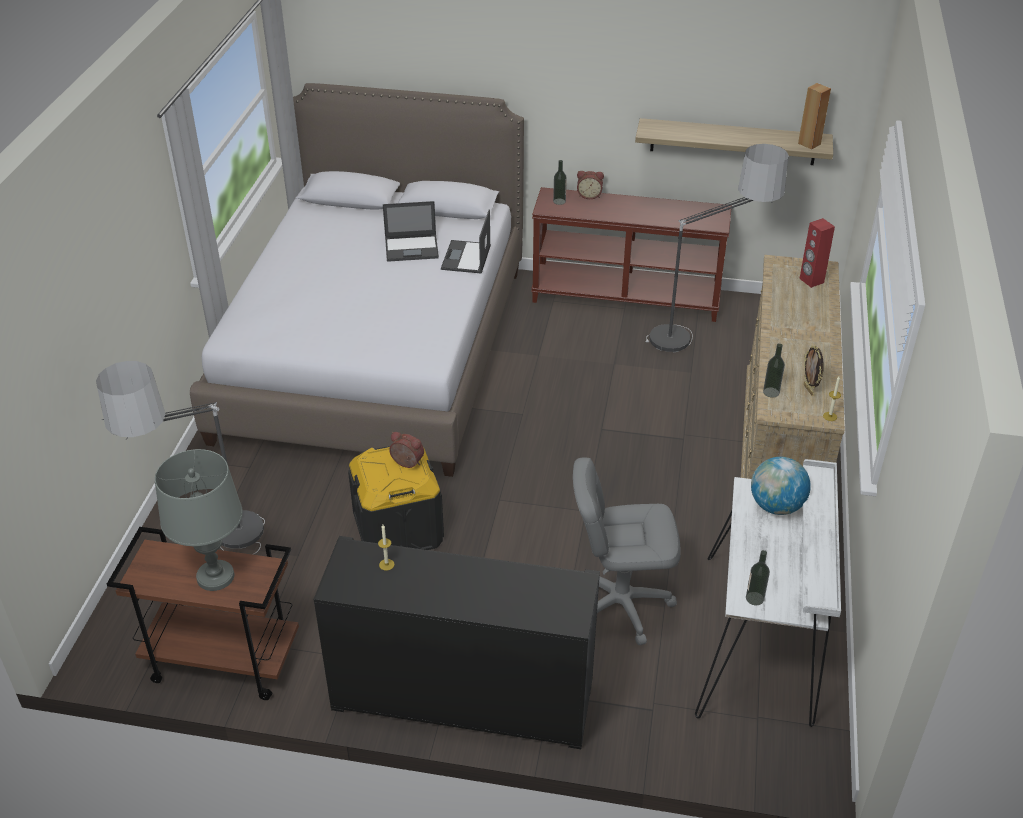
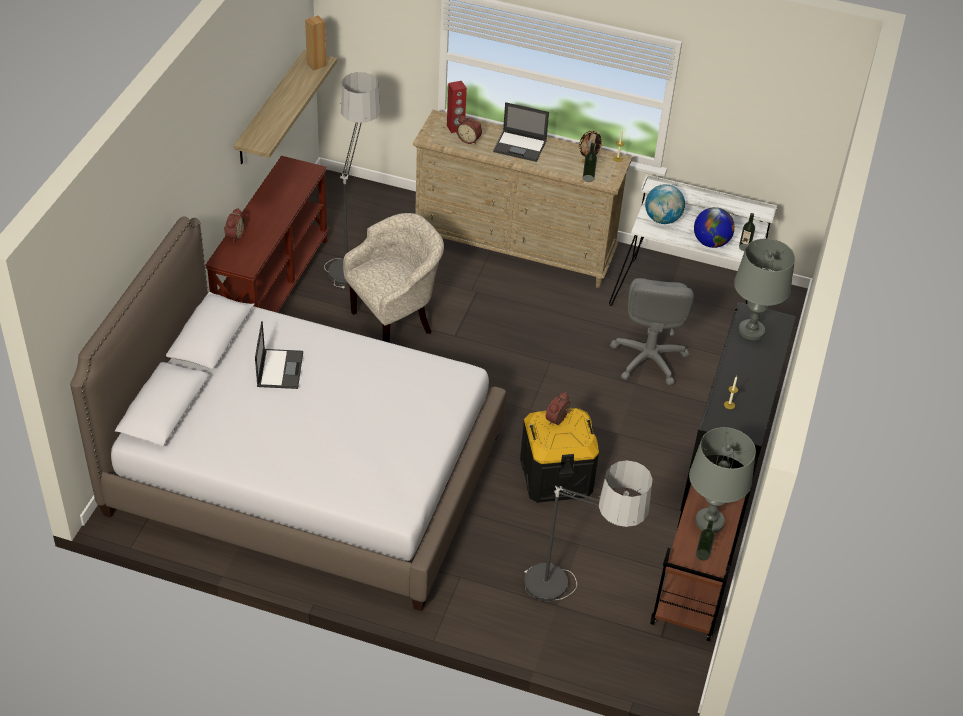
camera: 85 degrees left, 5 degrees up
(466, 258) = (308, 333): laptop -> laptop (520, 146)
(540, 586) = (751, 331): none -> grey table lamp
(559, 201) = (237, 256): bottle -> bottle (702, 554)
(608, 383) = (396, 321): none -> beige armchair
(748, 559) = (711, 242): none -> globe
(795, 292) = (469, 139): none -> alarm clock

